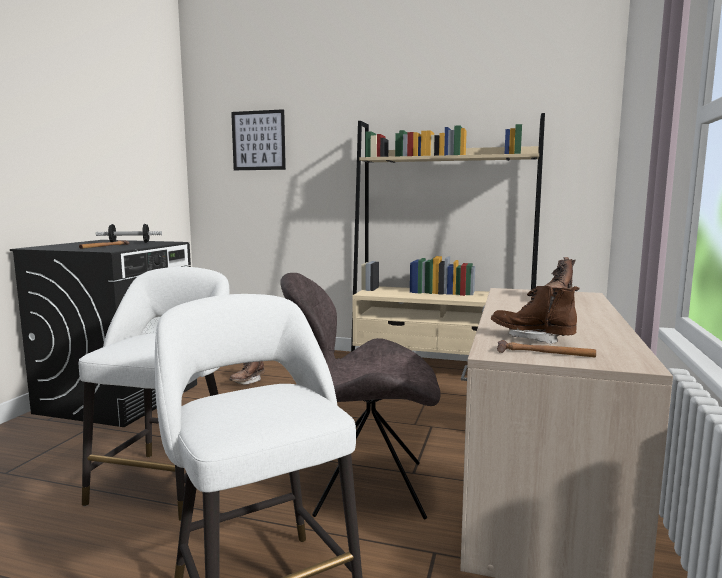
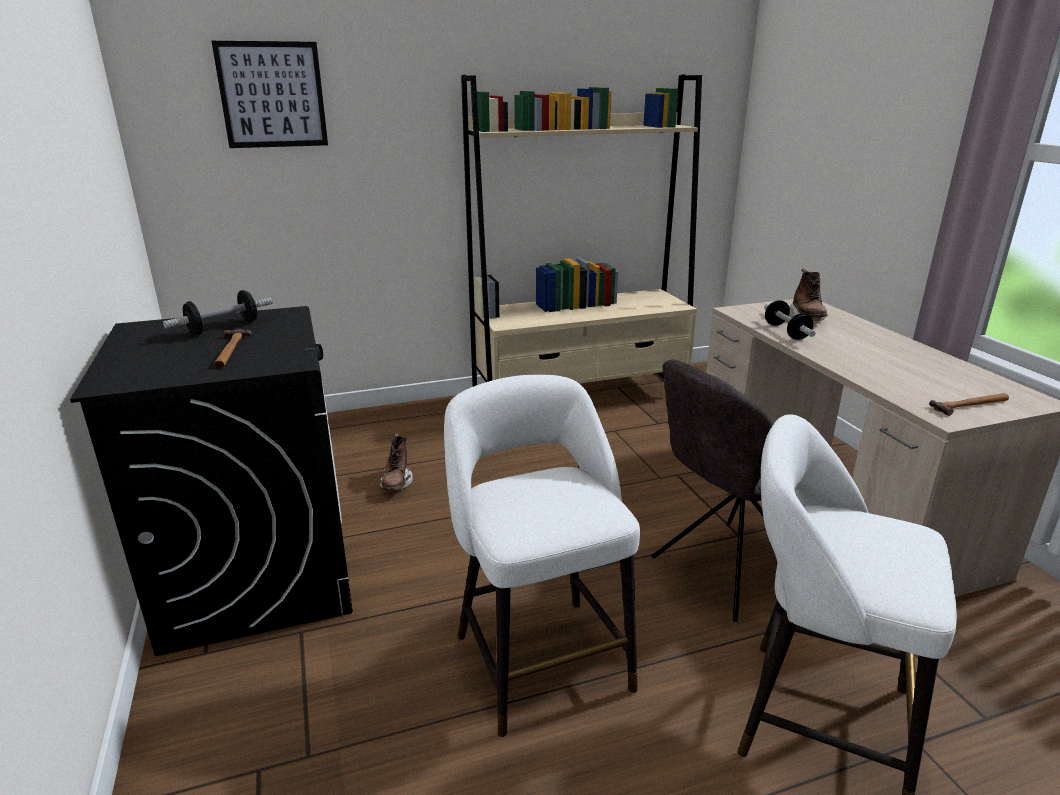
camera: 35 degrees left, 15 degrees up
(509, 302) = (786, 332): none -> dumbbell
(532, 338) = (920, 386): brown boot -> none

